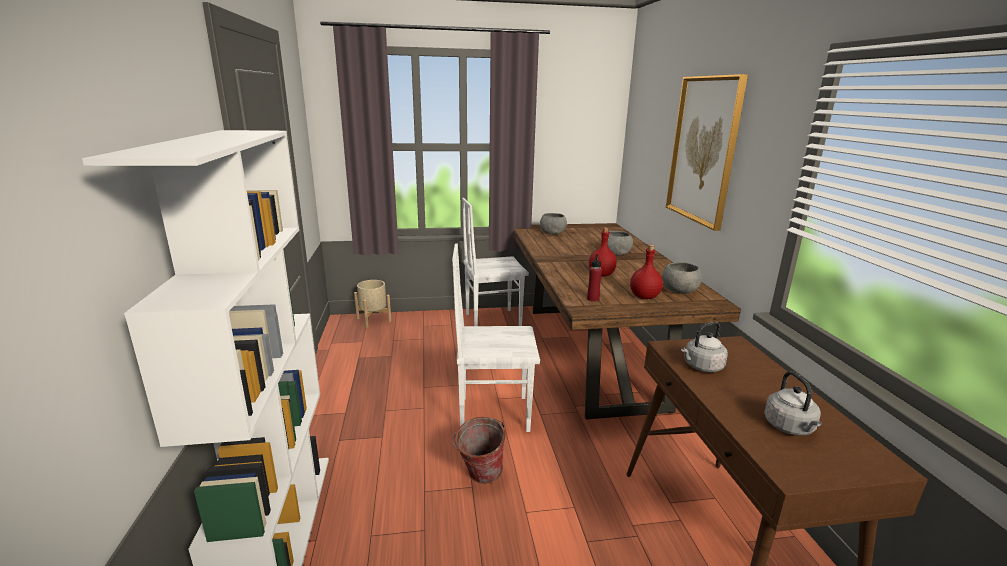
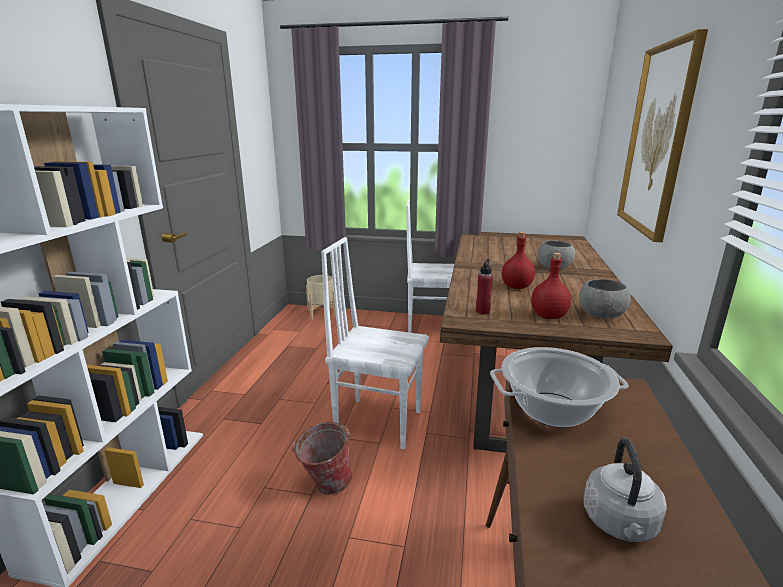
camera: 20 degrees right, 0 degrees up
(552, 233) = (499, 241): grey bowl -> none
(701, 367) = (552, 410): grey kettle -> cooking pot

